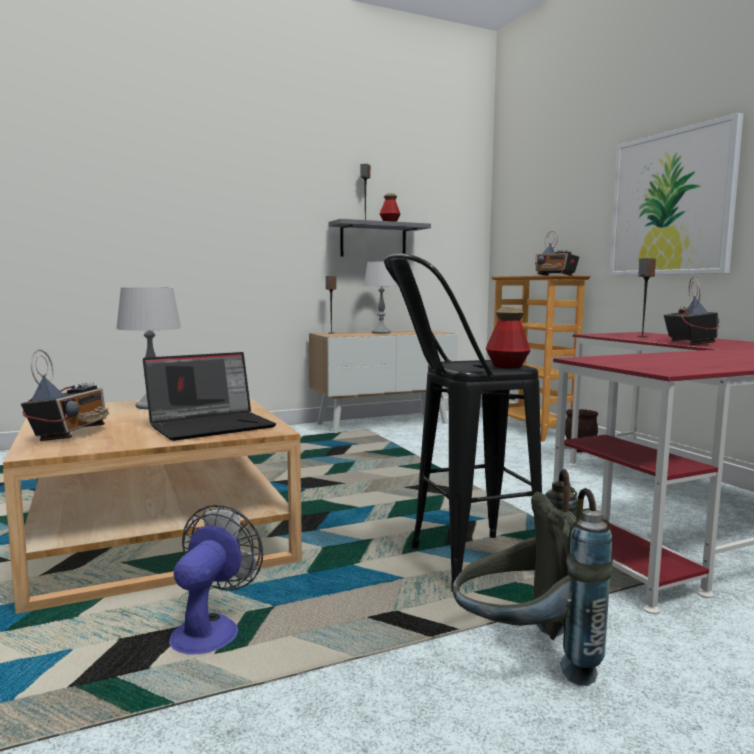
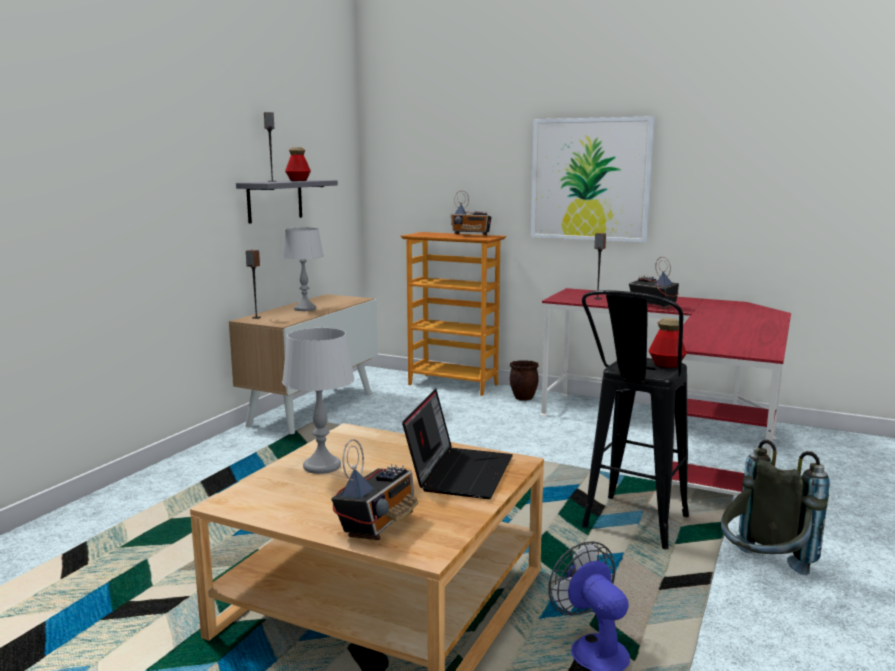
camera: 40 degrees left, 5 degrees up
(70, 434) = (378, 525): radio -> radio turned 60 degrees clockwise

